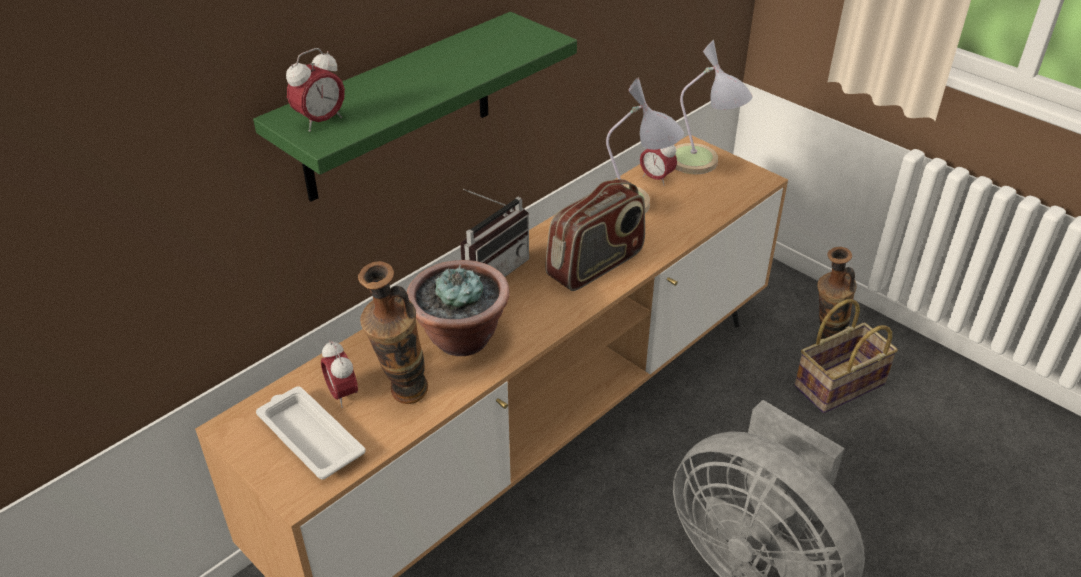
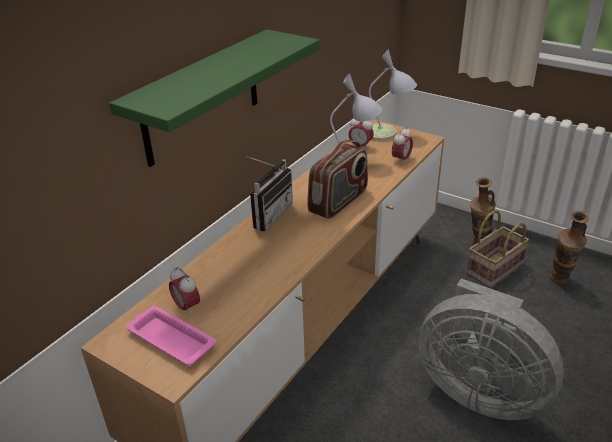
camera: 10 degrees left, 5 degrees down
(309, 436) = (170, 339): white tray -> pink tray
(320, 121) = (160, 99): alarm clock -> alarm clock (401, 160)
(402, 400) = (232, 304): vase -> vase (559, 282)
(460, 339) = (261, 259): potted plant -> none

